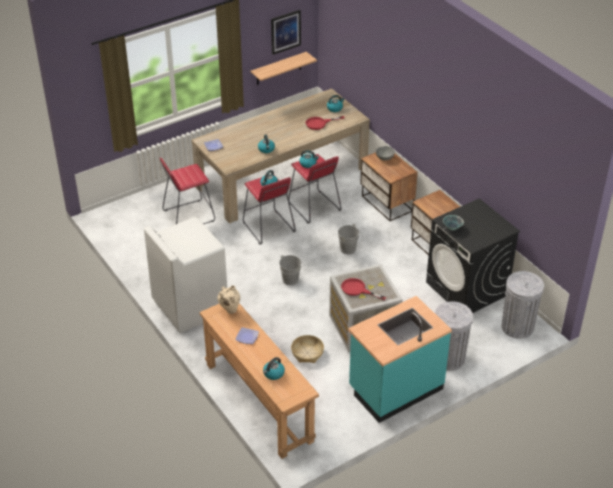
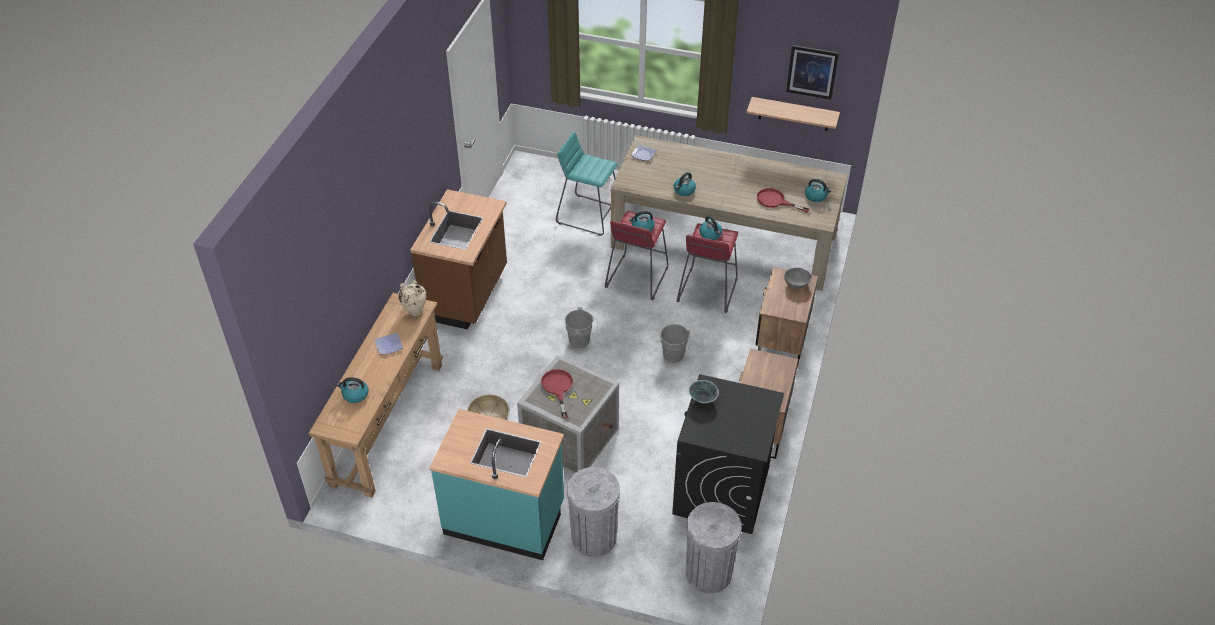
camera: 50 degrees right, 5 degrees up
(188, 216) = (588, 215): red stool -> turquoise stool
(190, 306) = (467, 295): white washing machine -> brown counter

